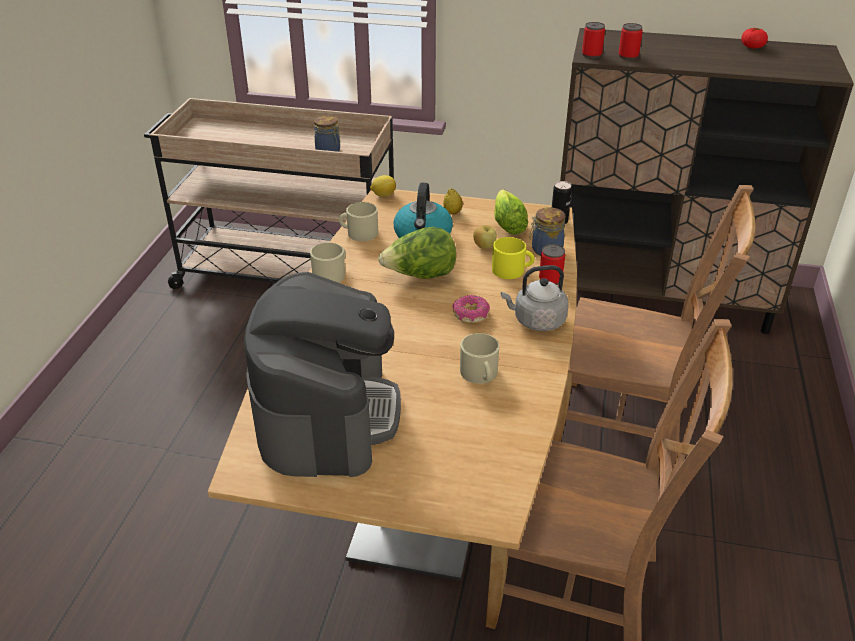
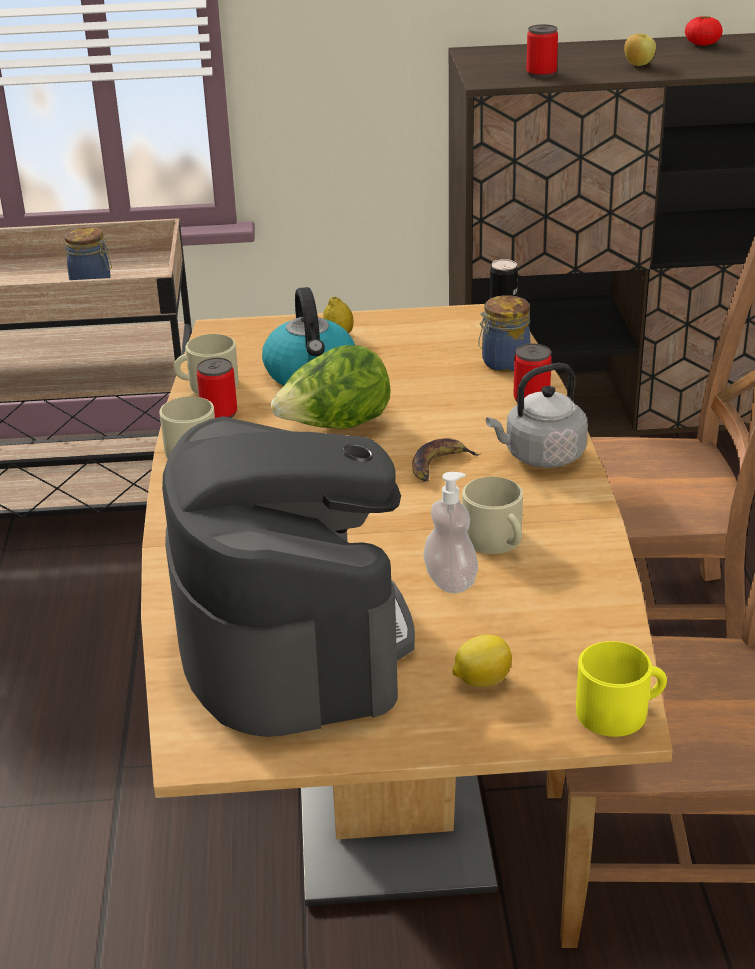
camera: 15 degrees left, 5 degrees down
(383, 195) = (218, 328): lemon -> lemon (481, 680)
(438, 396) = (450, 581): none -> soap dispenser
(470, 315) = (439, 465): donut -> banana
(484, 247) = (411, 372): apple -> apple (638, 65)
(507, 223) = (429, 336): lettuce -> none
(512, 270) = (469, 396): yellow mug -> yellow mug (620, 711)
(591, 55) = (488, 78): can -> can (219, 413)

